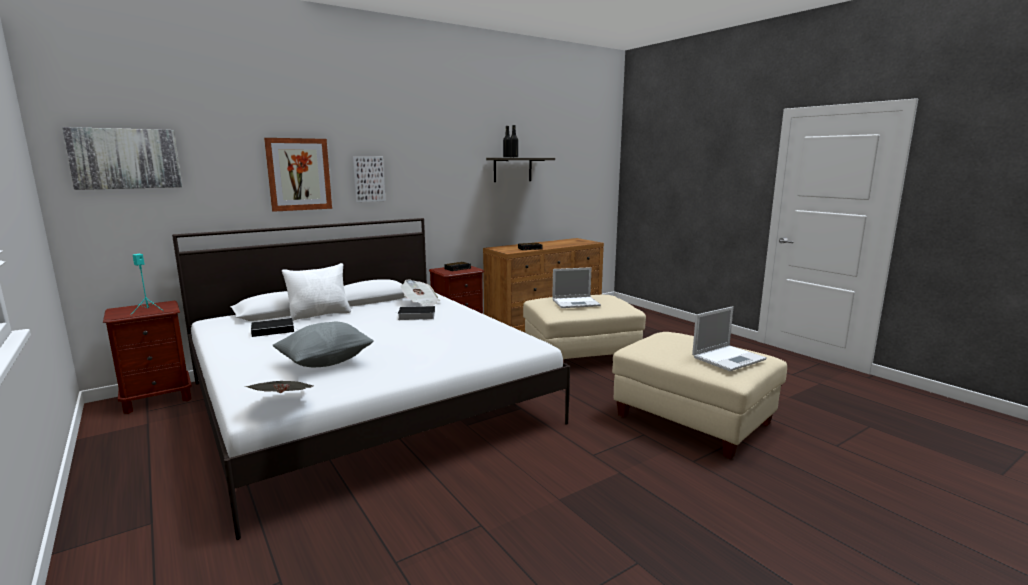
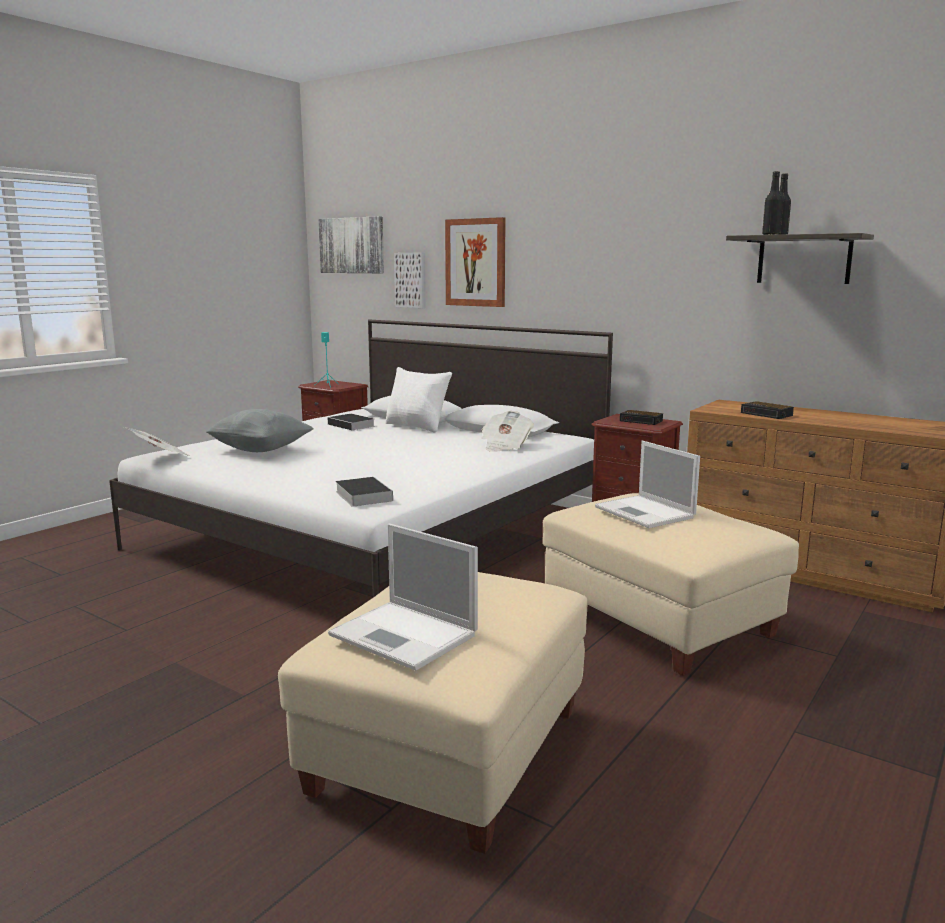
camera: 70 degrees right, 0 degrees up
(368, 179) = (550, 270): picture -> picture (411, 280)
(415, 316) = (447, 451): book -> book (362, 495)

